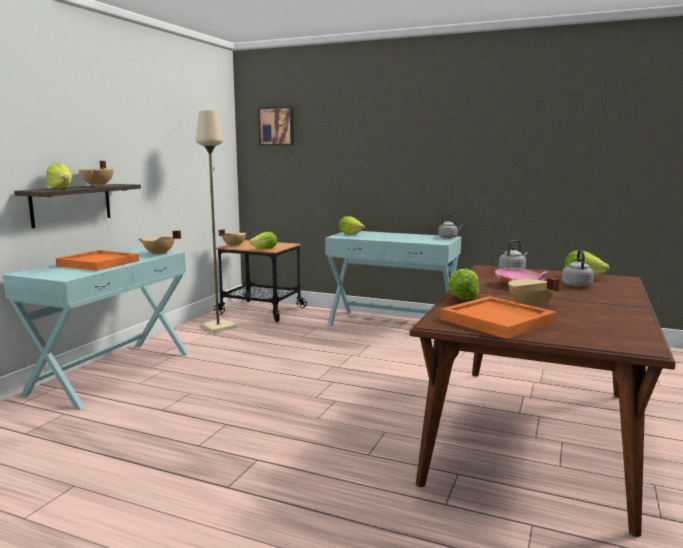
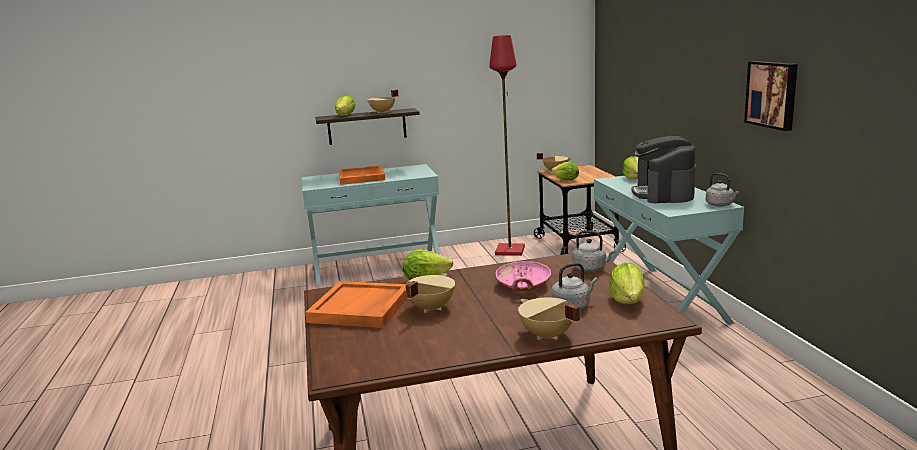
camera: 55 degrees right, 5 degrees up
(159, 254) = (415, 175): beige cooking pot -> beige cooking pot (547, 335)
(218, 327) = (510, 250): beige floor lamp -> red floor lamp
(277, 126) = (617, 39): picture -> picture (772, 94)
(400, 237) = (663, 194): none -> coffee machine

